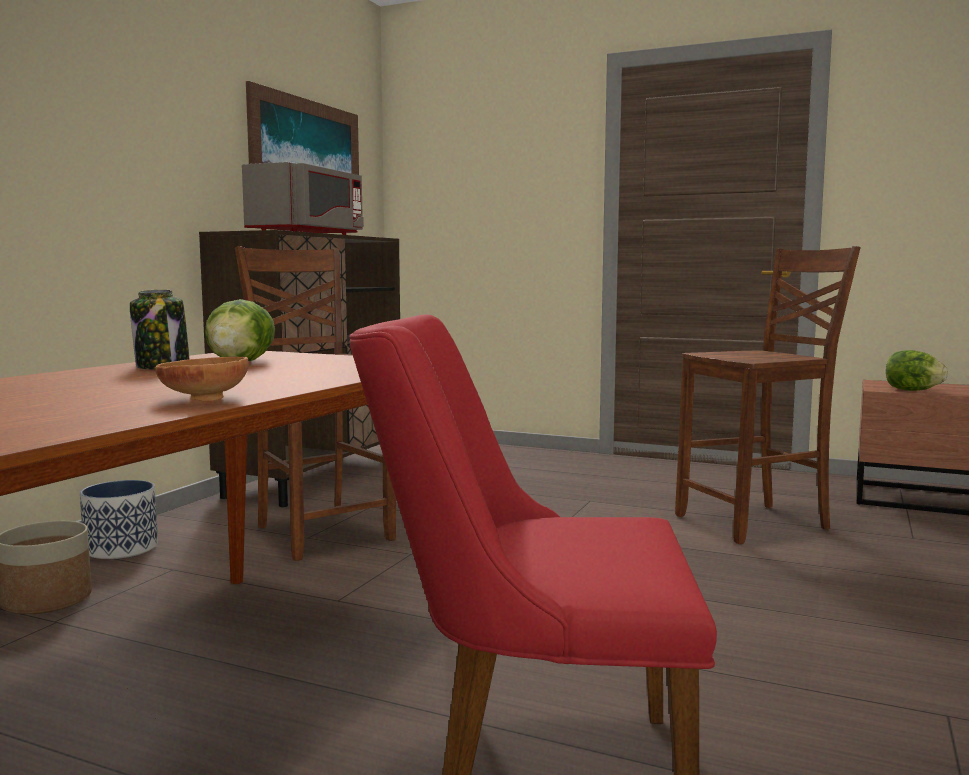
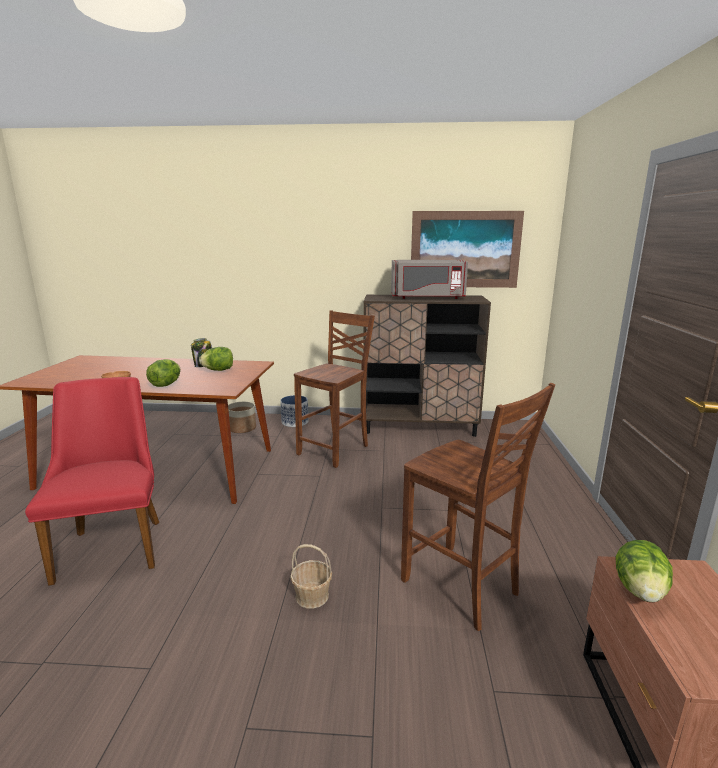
camera: 70 degrees right, 10 degrees up
(295, 379) = (166, 384): none -> lettuce
(766, 592) = (312, 596): none -> basket

